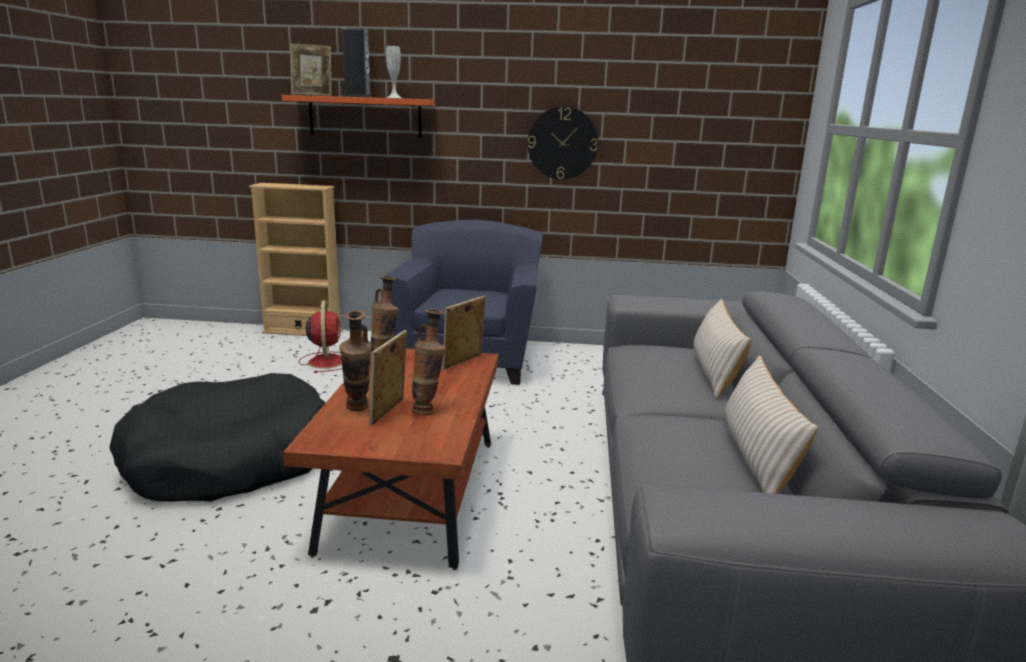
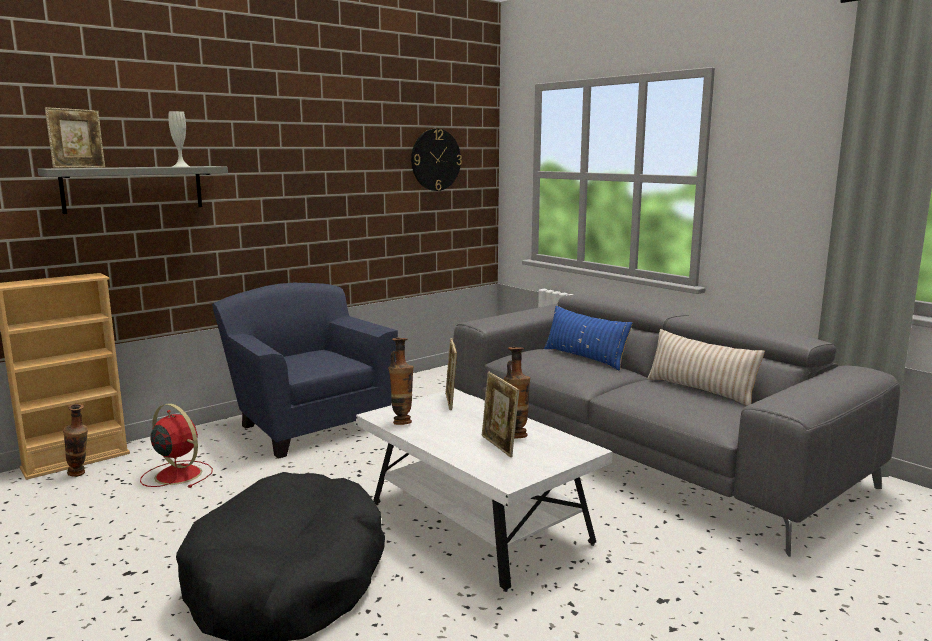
camera: 45 degrees left, 5 degrees down
(357, 96) = (133, 167): speaker -> none
(358, 410) = (476, 453): vase -> vase (80, 475)
(365, 116) = (133, 188): orange shelf -> grey shelf
(412, 493) = (477, 523): brown coffee table -> white coffee table
(562, 143) = (336, 200): wall clock -> wall clock (435, 160)
(714, 373) = (584, 357): beige pillow -> blue pillow

